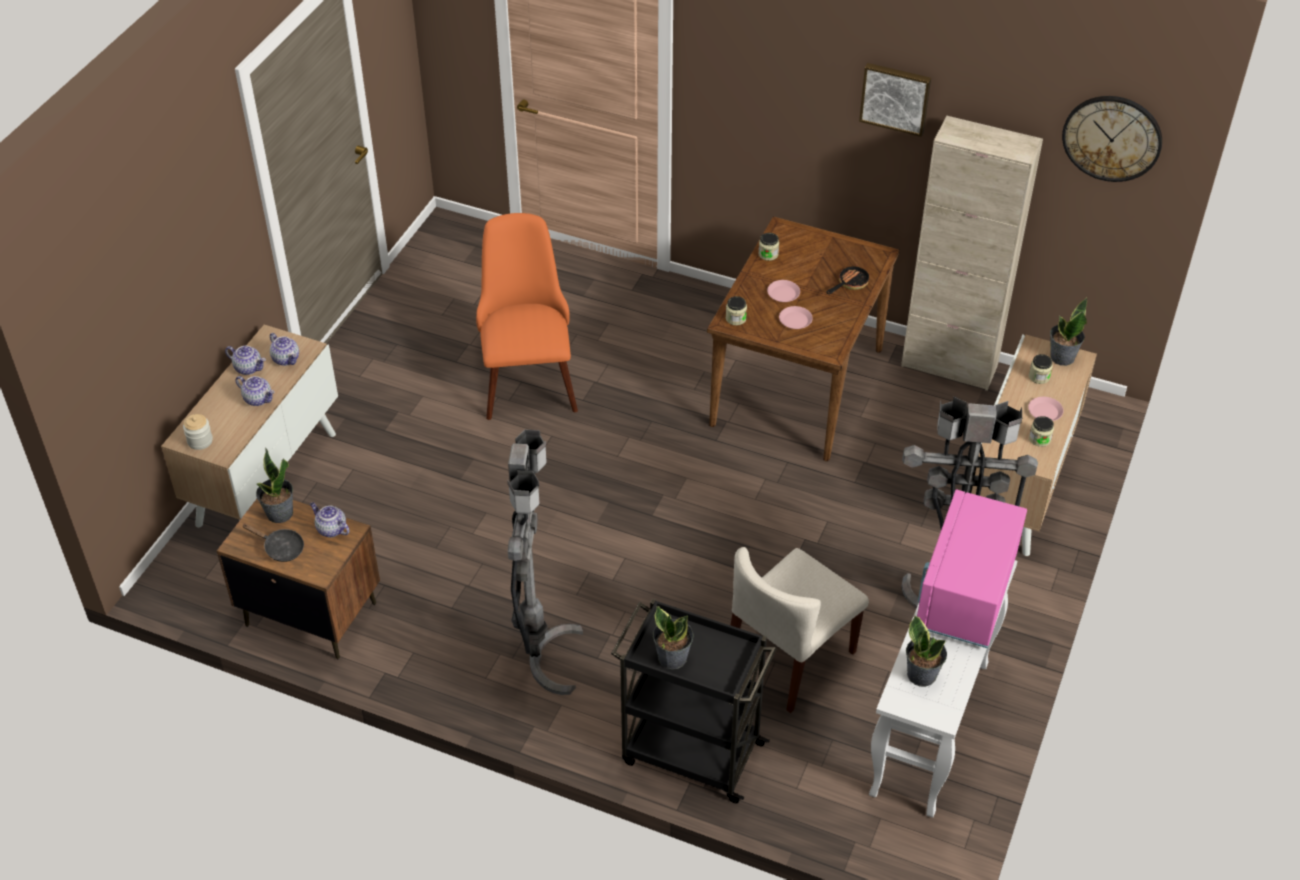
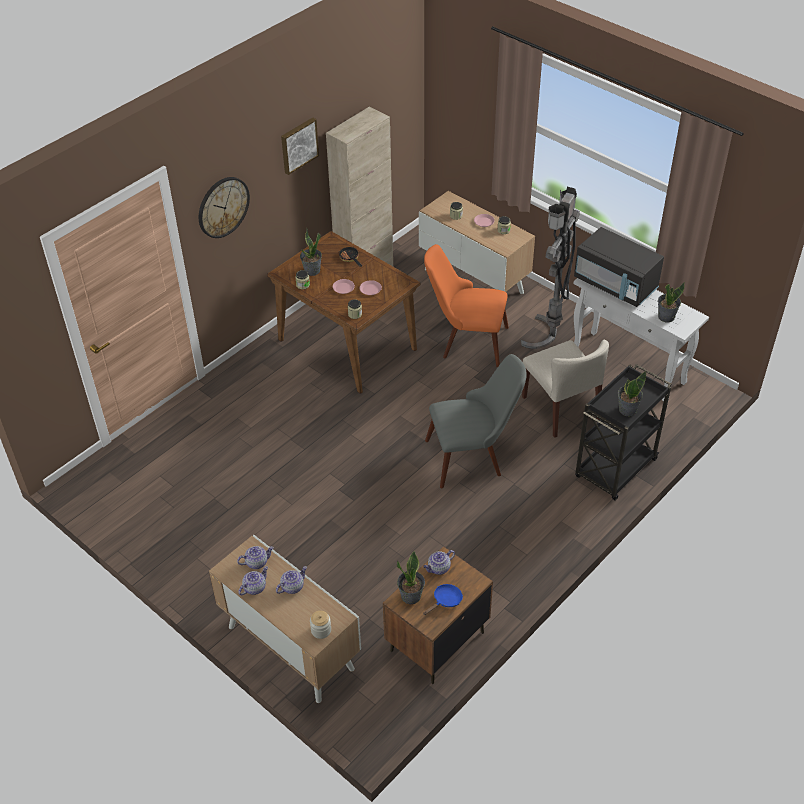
camera: 70 degrees left, 0 degrees up
(280, 548) = (445, 601): black frying pan -> blue frying pan
(527, 375) = (264, 472): orange chair -> orange chair (465, 341)
(541, 658) = (521, 523): grey floor lamp -> none
(645, 575) = (473, 456): none -> grey chair
(965, 593) = (615, 285): pink microwave -> black microwave
(1061, 357) = (445, 203): potted plant -> potted plant (312, 271)
(1112, 138) = (394, 79): wall clock -> wall clock (223, 207)

